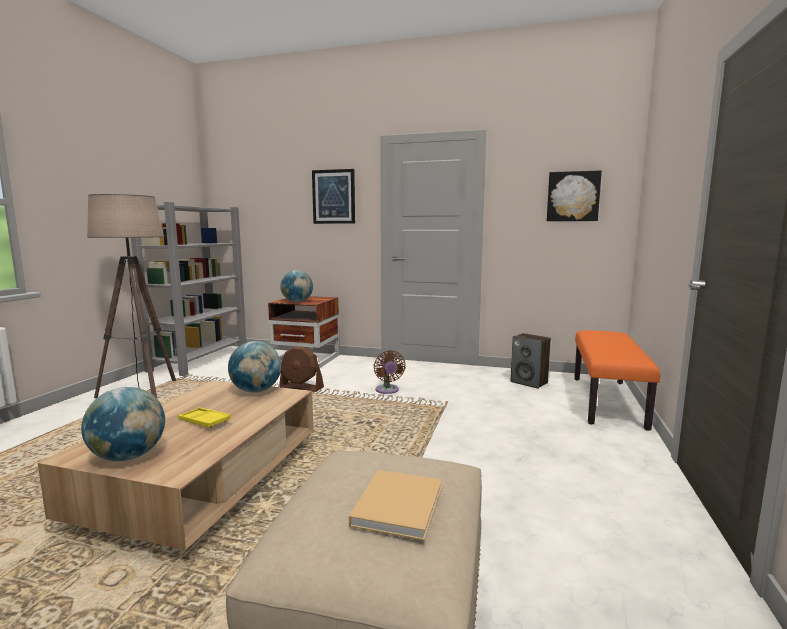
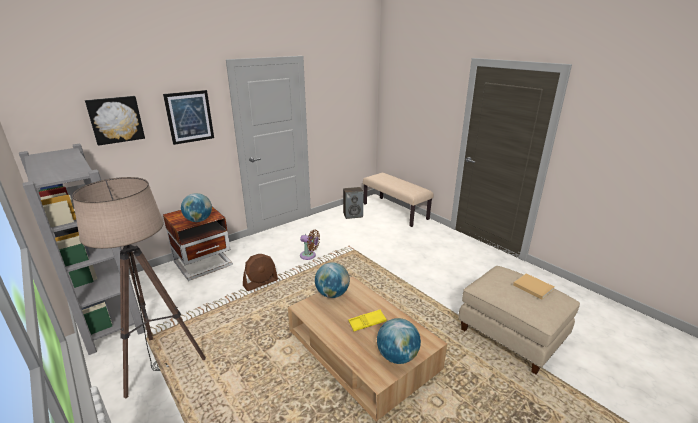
camera: 55 degrees left, 15 degrees up
(573, 196) = (351, 99): picture -> picture (116, 120)
(608, 401) = (395, 211): orange bench -> beige bench

